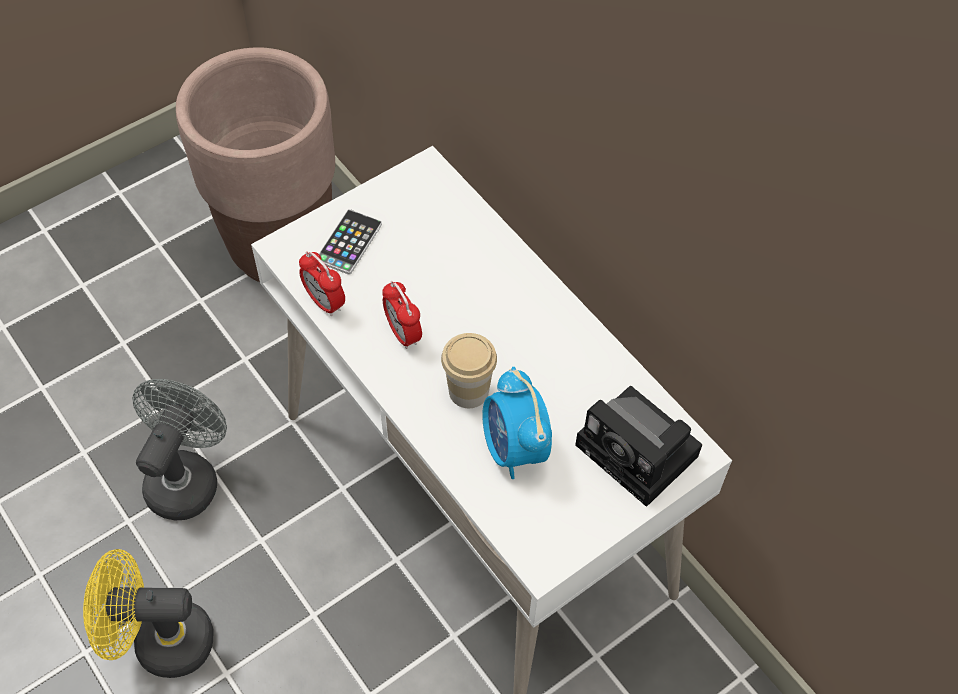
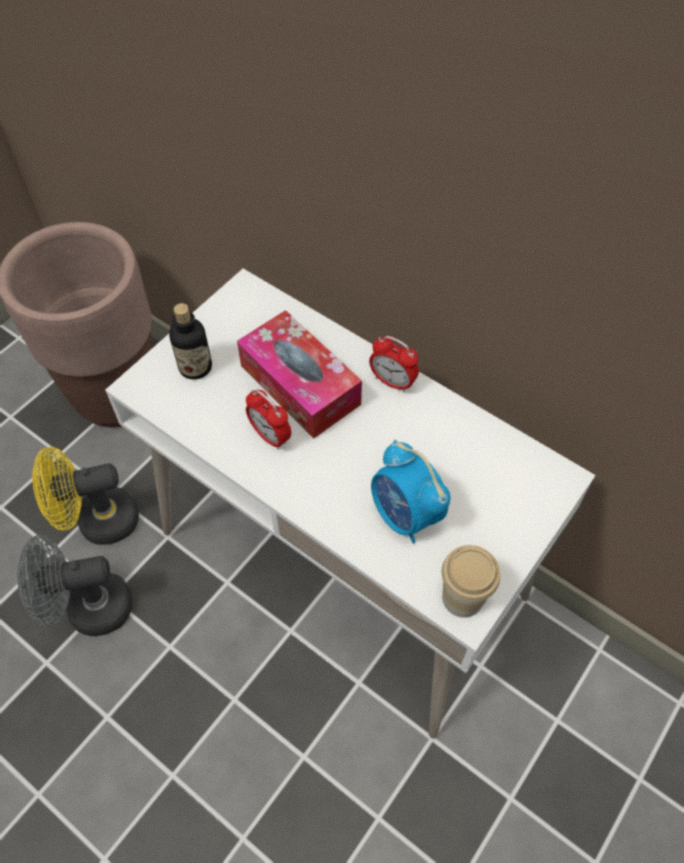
camera: 15 degrees left, 0 degrees up
(160, 641) = (105, 763): yellow fan -> yellow fan (98, 521)
(186, 477) = (89, 609): grey fan -> grey fan turned 105 degrees counterclockwise
(325, 302) = (189, 425): alarm clock -> alarm clock (392, 382)
(349, 242) = (195, 367): phone -> bottle
(451, 287) = (300, 385): none -> tissue box
(468, 391) = (346, 473): cup -> cup (462, 597)
(641, 453) = (517, 489): camera -> none

